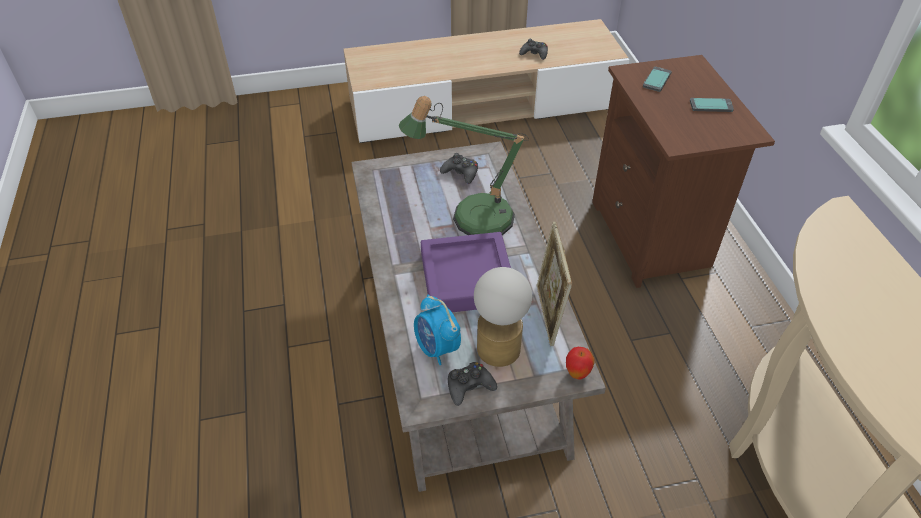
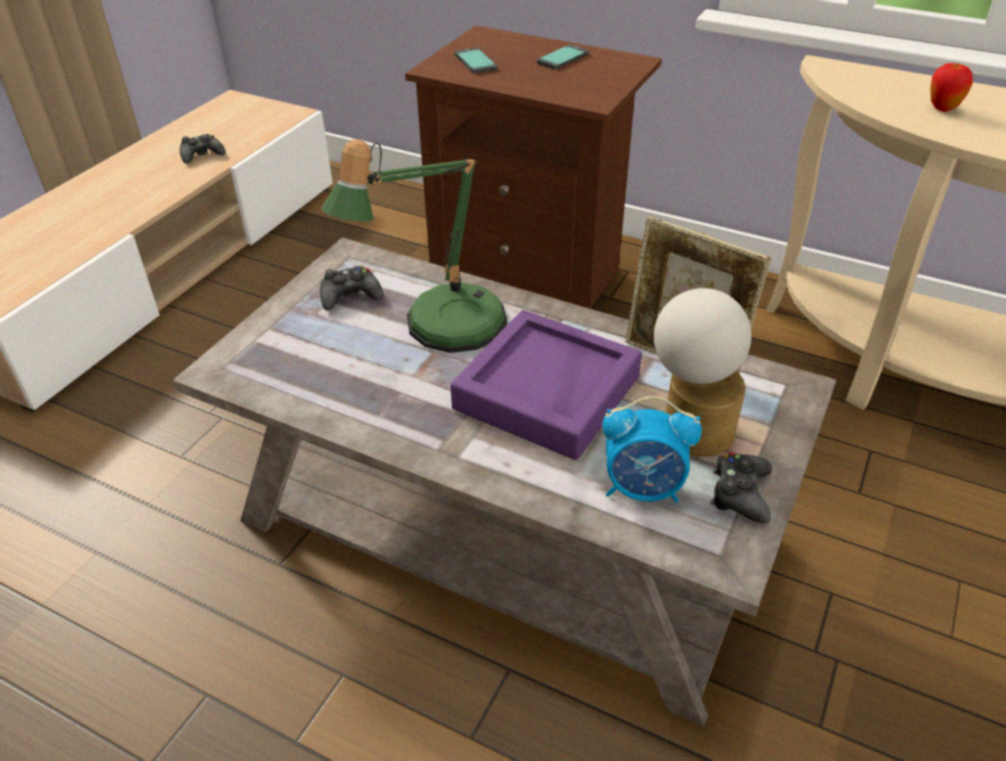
camera: 50 degrees left, 5 degrees down
(577, 373) = (797, 388): apple -> apple (942, 108)

